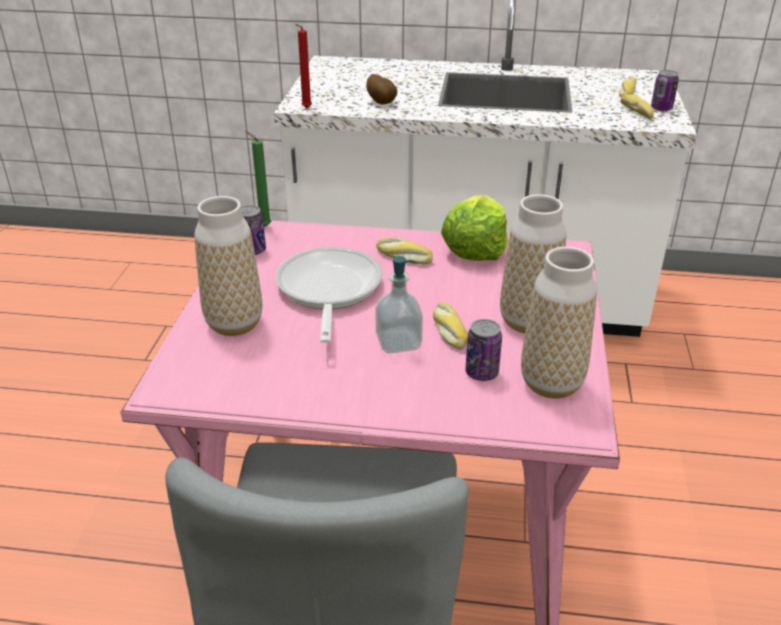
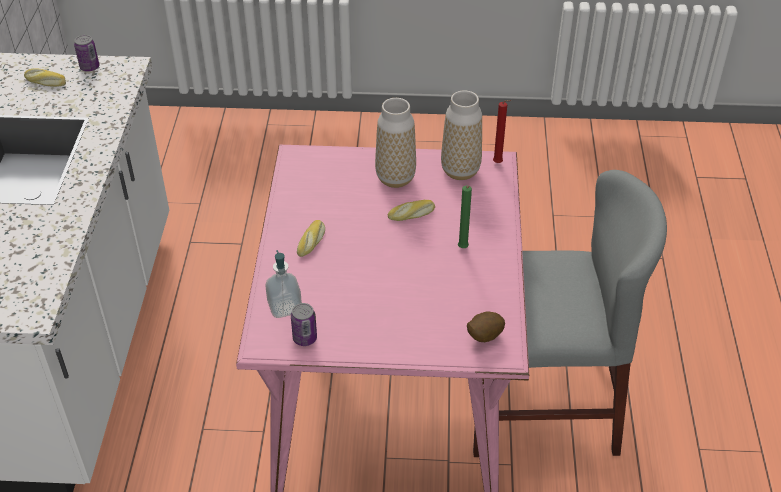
camera: 95 degrees left, 10 degrees up
(234, 324) = (419, 329): vase -> none
(263, 226) = (258, 338): green candle -> green candle (462, 249)
(305, 108) = (42, 307): red candle -> red candle (499, 163)
(328, 291) = (367, 281): frying pan -> none
(382, 102) = (36, 246): potato -> potato (483, 336)
(398, 342) = (429, 238): soap dispenser -> soap dispenser (284, 307)
(475, 248) = (296, 202): lettuce -> none
(481, 373) = (455, 199): can -> none
(637, 112) = (95, 81): bread -> none

